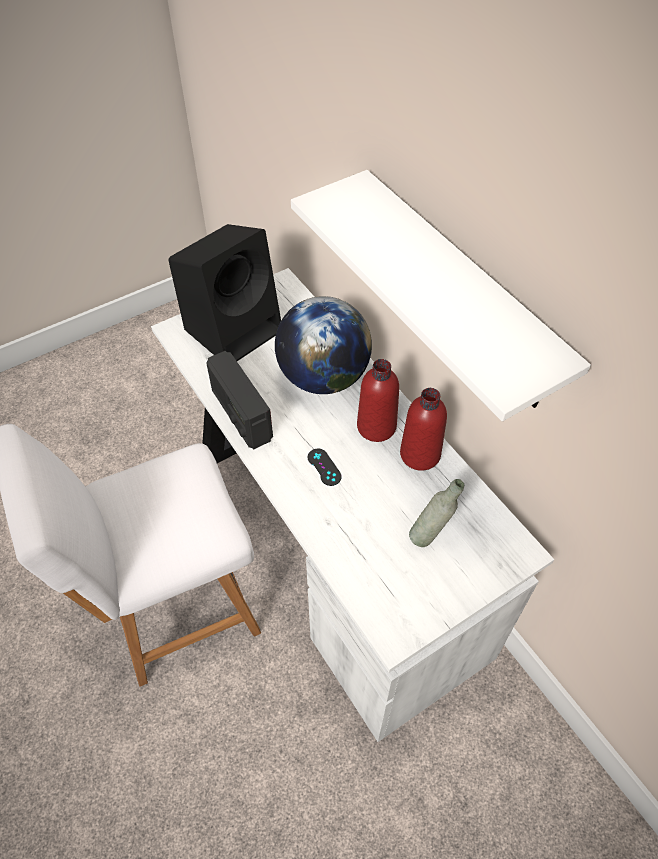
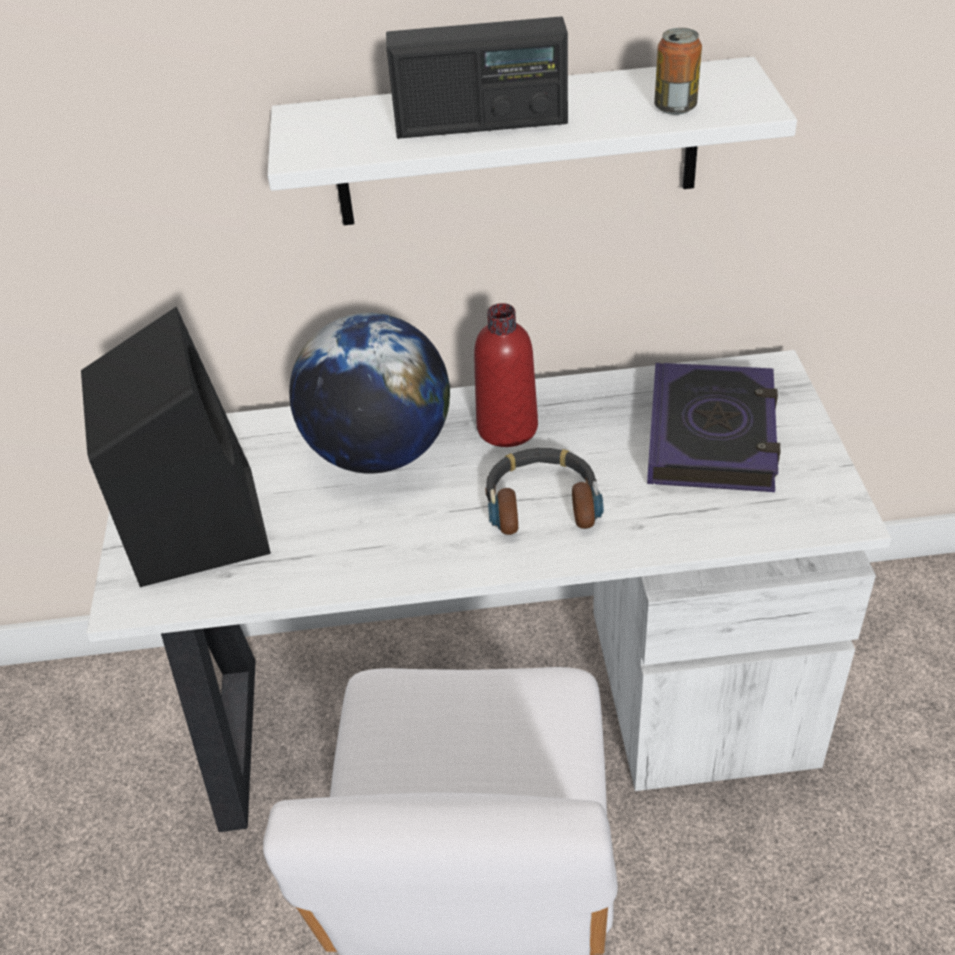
camera: 60 degrees left, 10 degrees down
(241, 414) = (380, 565): radio -> radio (481, 123)
(324, 467) = (542, 501): black game controller -> headphones
(420, 454) = (580, 403): red bottle -> none
(430, 536) = (712, 436): grey bottle -> book
(477, 343) = (675, 107): none -> can

